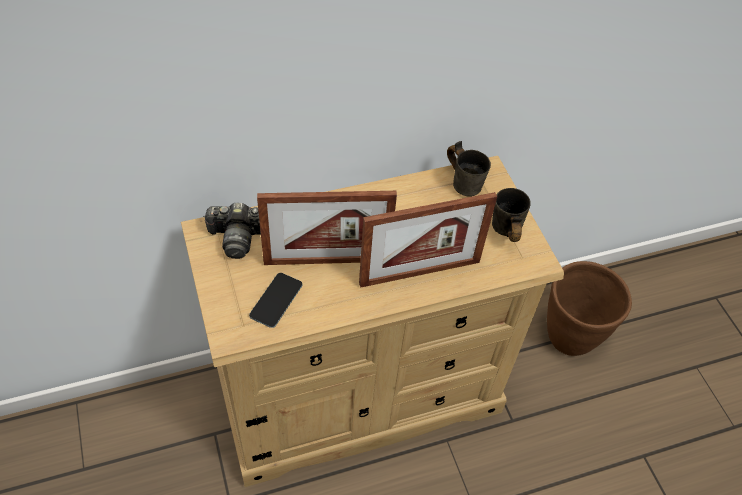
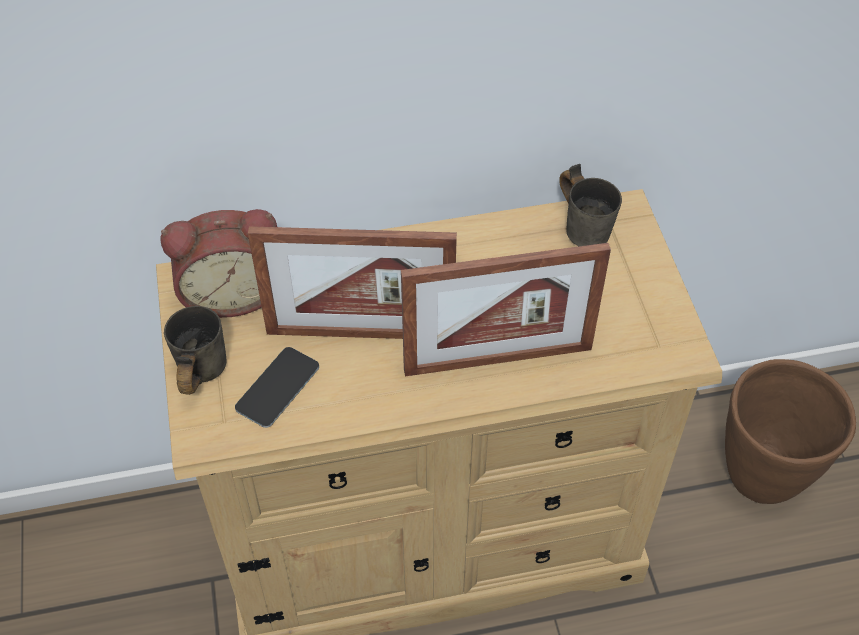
camera: 10 degrees right, 0 degrees up
(236, 238) = (232, 292): camera -> alarm clock
(503, 232) = (635, 306): grey mug -> grey mug (195, 375)

